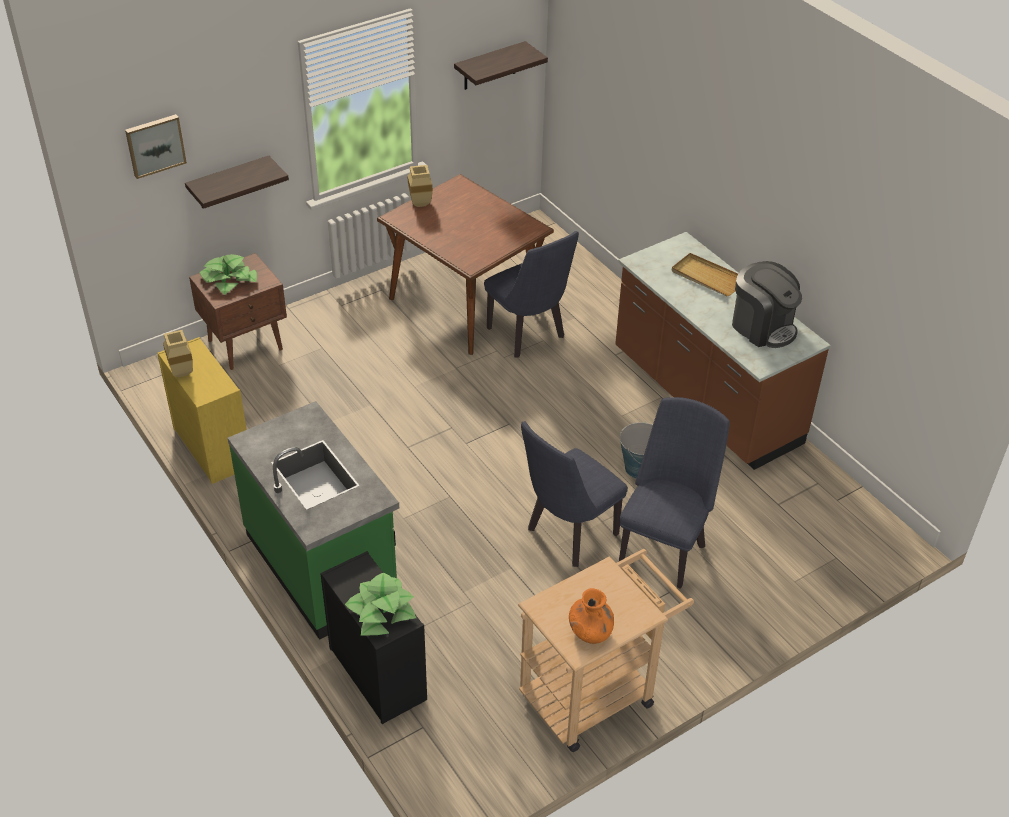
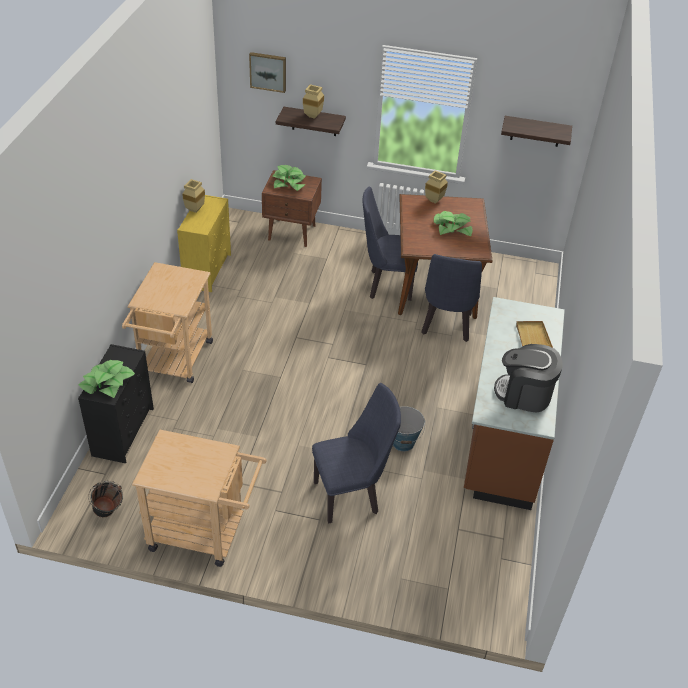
camera: 45 degrees right, 0 degrees up
(237, 174) = (314, 116): none -> beige vase
(322, 565) = (174, 362): green counter -> beige cart
(476, 220) = (452, 228): none -> potted plant
(486, 758) = (109, 514): none -> black bucket
(567, 536) = (309, 445): blue chair -> blue chair (386, 285)
(590, 632) = (168, 473): orange vase -> none
(762, 327) = (524, 394): coffee machine -> coffee machine turned 105 degrees clockwise

